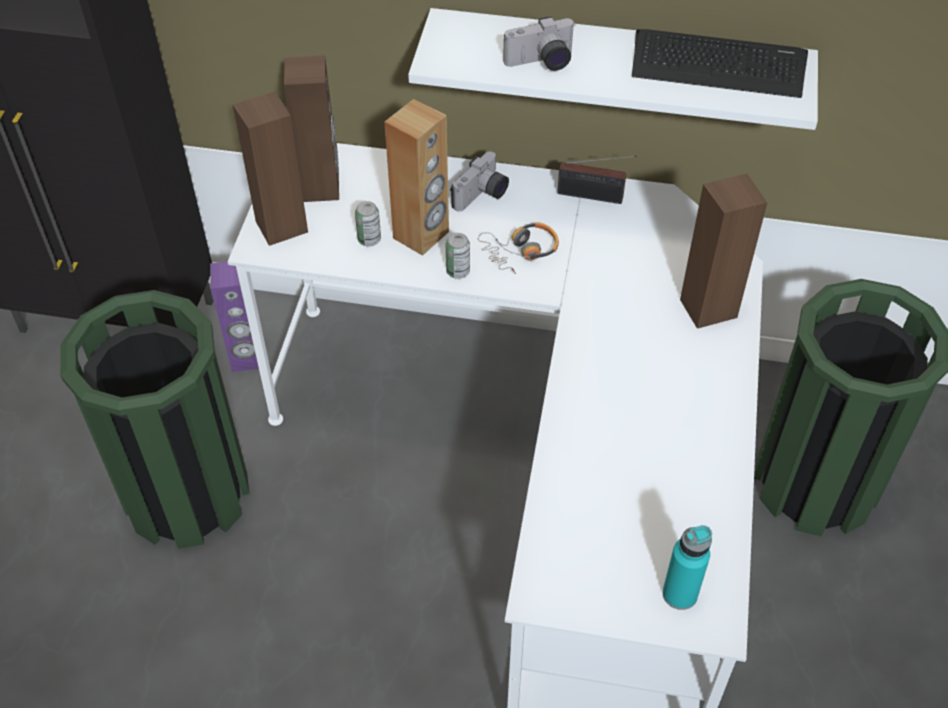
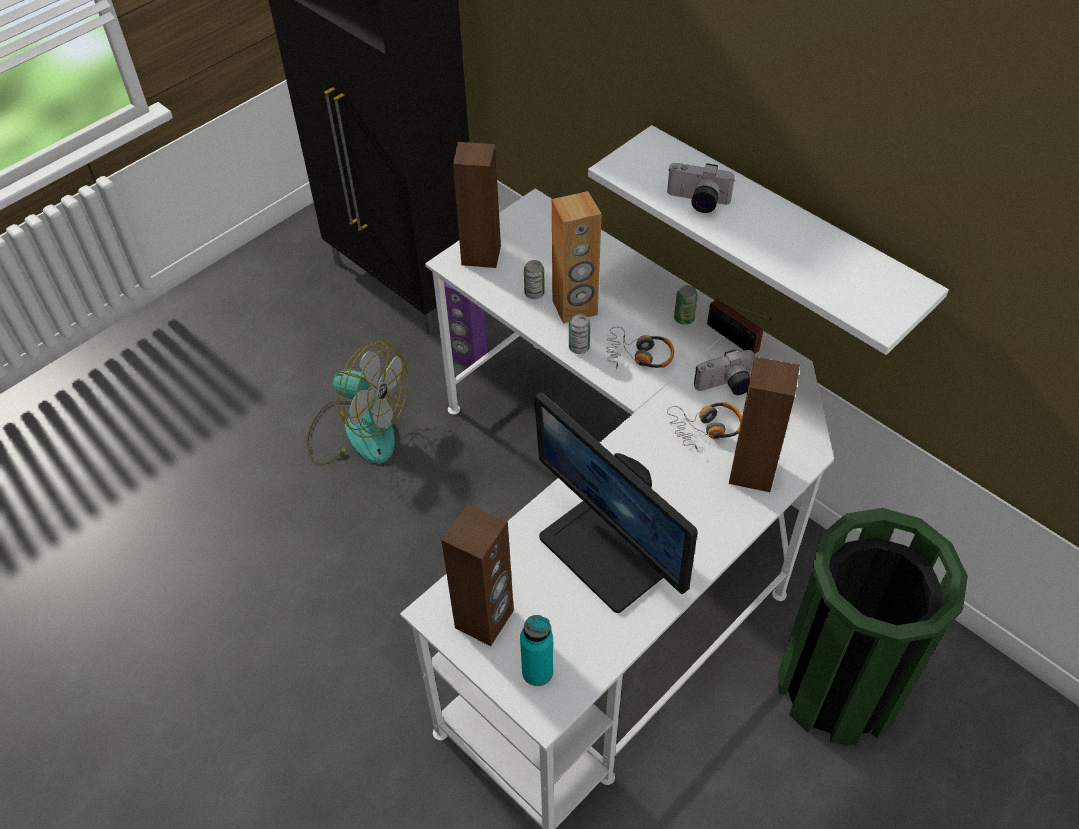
camera: 35 degrees right, 0 degrees up
(187, 493) = (357, 430): green trash can -> fan
(321, 187) = (532, 238): brown speaker -> brown speaker (485, 619)
(482, 196) = (646, 299): camera -> camera (726, 386)
(532, 198) = (684, 318): none -> can
(637, 289) = (706, 429): none -> headphones
(647, 447) = (607, 551): none -> monitor
(718, 65) = (844, 264): keyboard -> none

